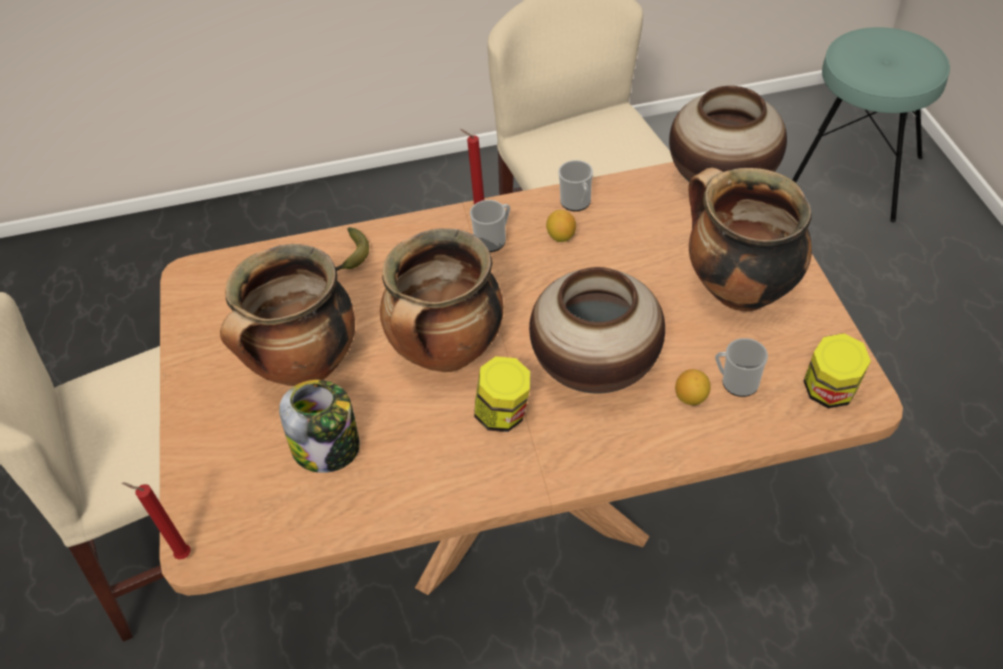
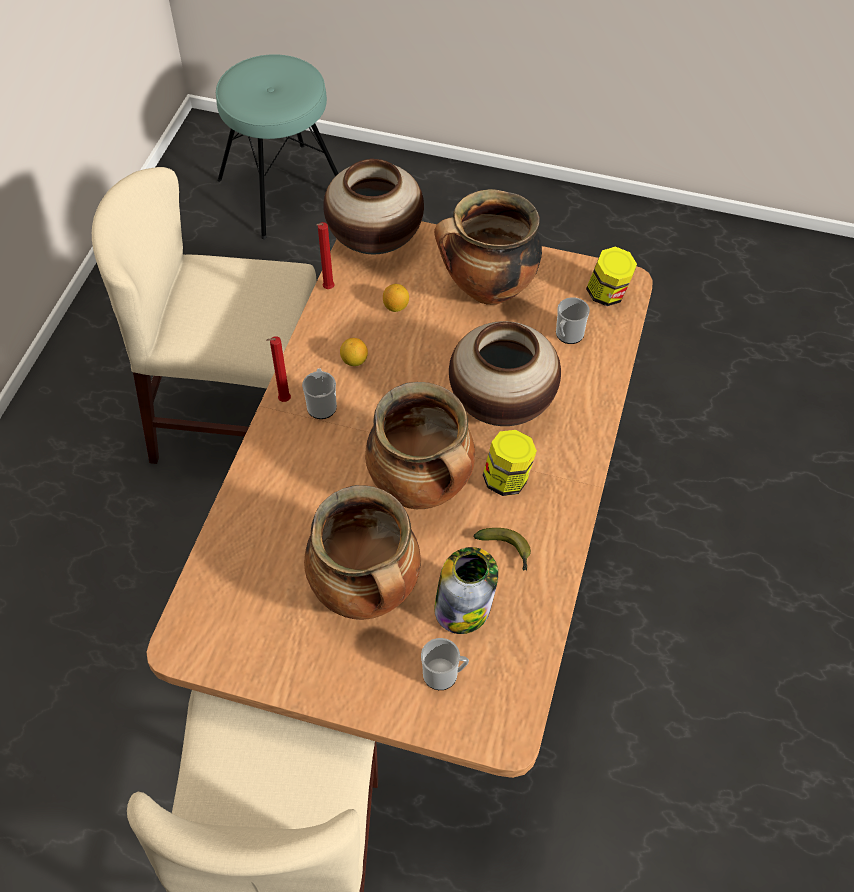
camera: 65 degrees left, 5 degrees up
(181, 555) = (504, 750): red candle -> red candle (327, 289)
(351, 257) = (261, 510): banana -> banana (507, 550)
(577, 203) = (325, 333): mug -> mug (444, 675)
(691, 397) = (564, 365): lemon -> lemon (396, 306)

